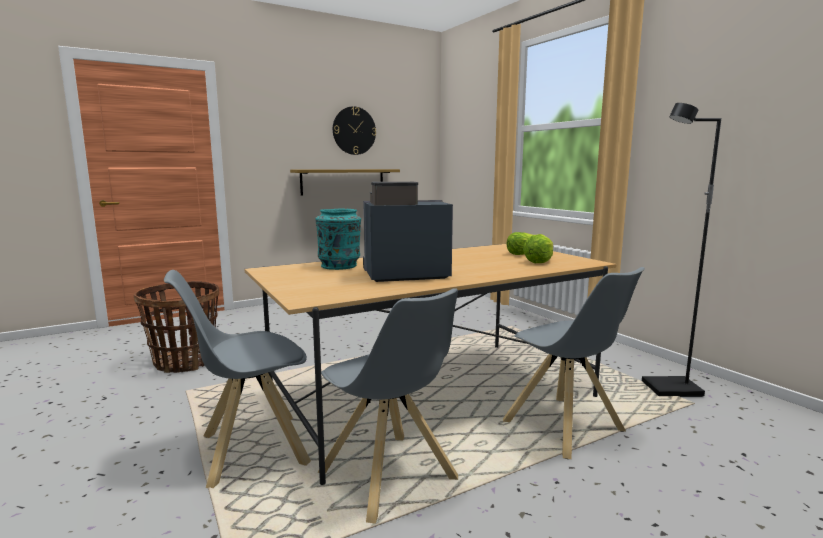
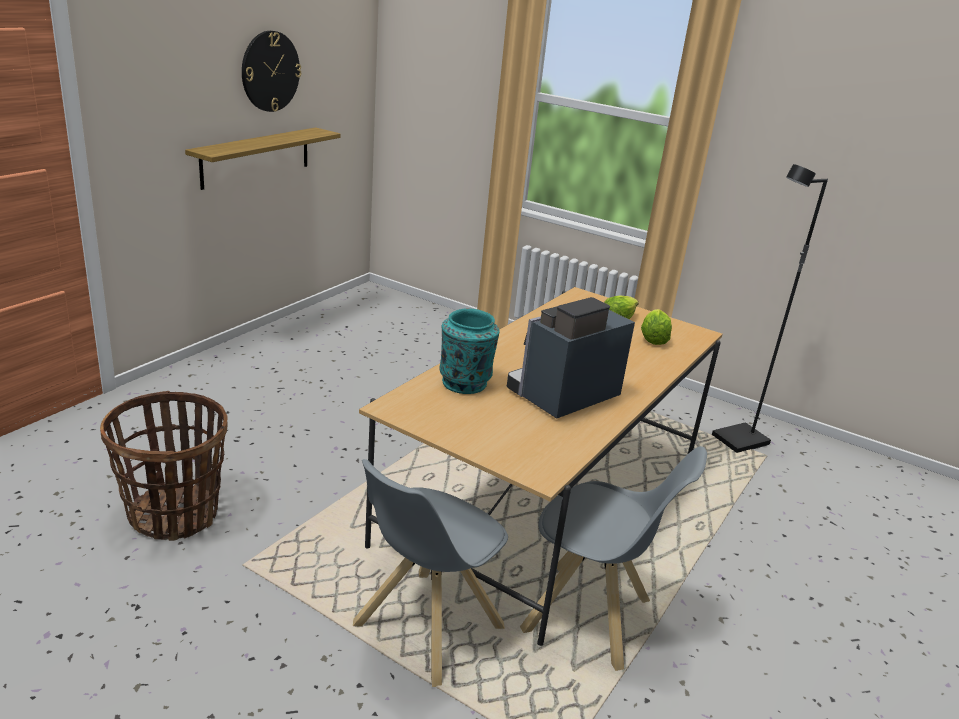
camera: 30 degrees left, 15 degrees up
(565, 427) = (688, 512): grey chair -> none

